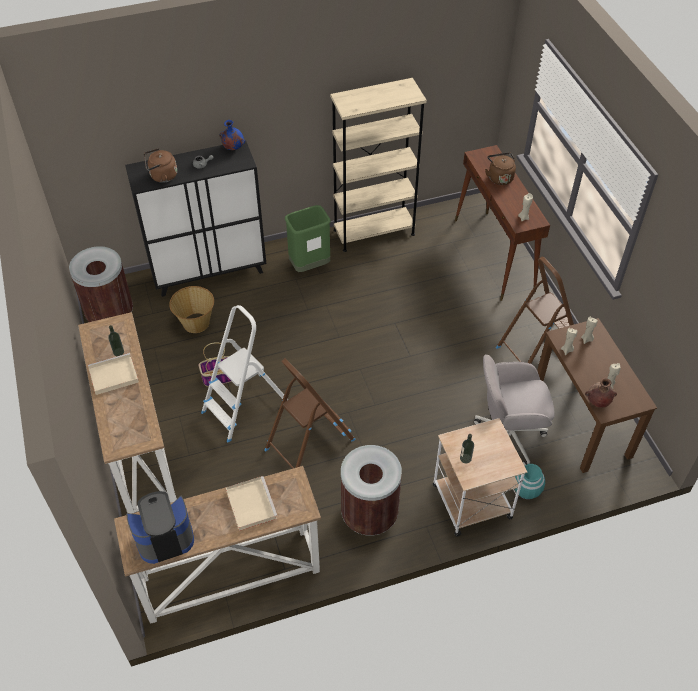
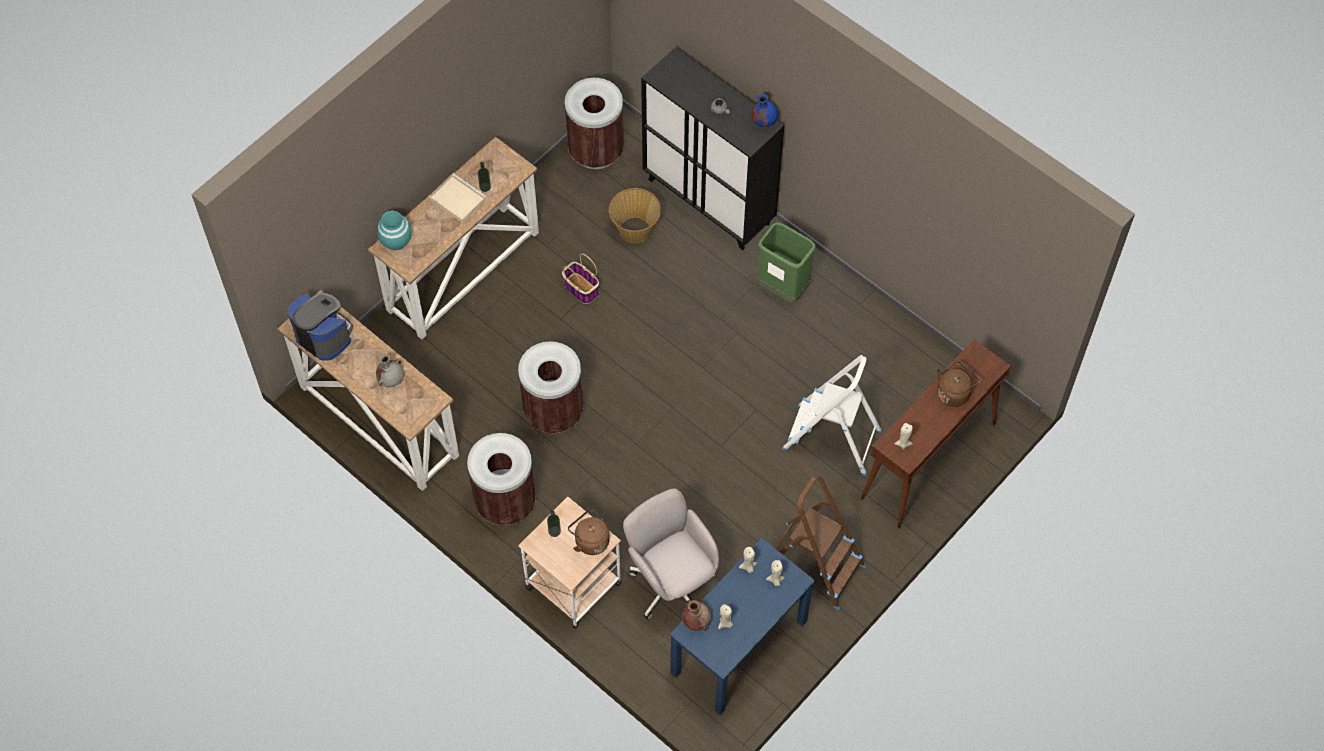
camera: 60 degrees right, 10 degrees up
(162, 176) = (680, 87): brown kettle -> brown kettle (590, 540)
(244, 407) = (560, 332): white step ladder -> white step ladder (830, 439)
(250, 503) = (391, 379): beige tray -> grey vase
(310, 444) = (553, 411): brown step ladder -> brown trash can
(374, 232) = (878, 323): beige bookcase -> none
(526, 490) = (616, 628): turquoise vase -> turquoise vase (396, 241)
(582, 421) = (738, 647): brown desk -> blue desk

